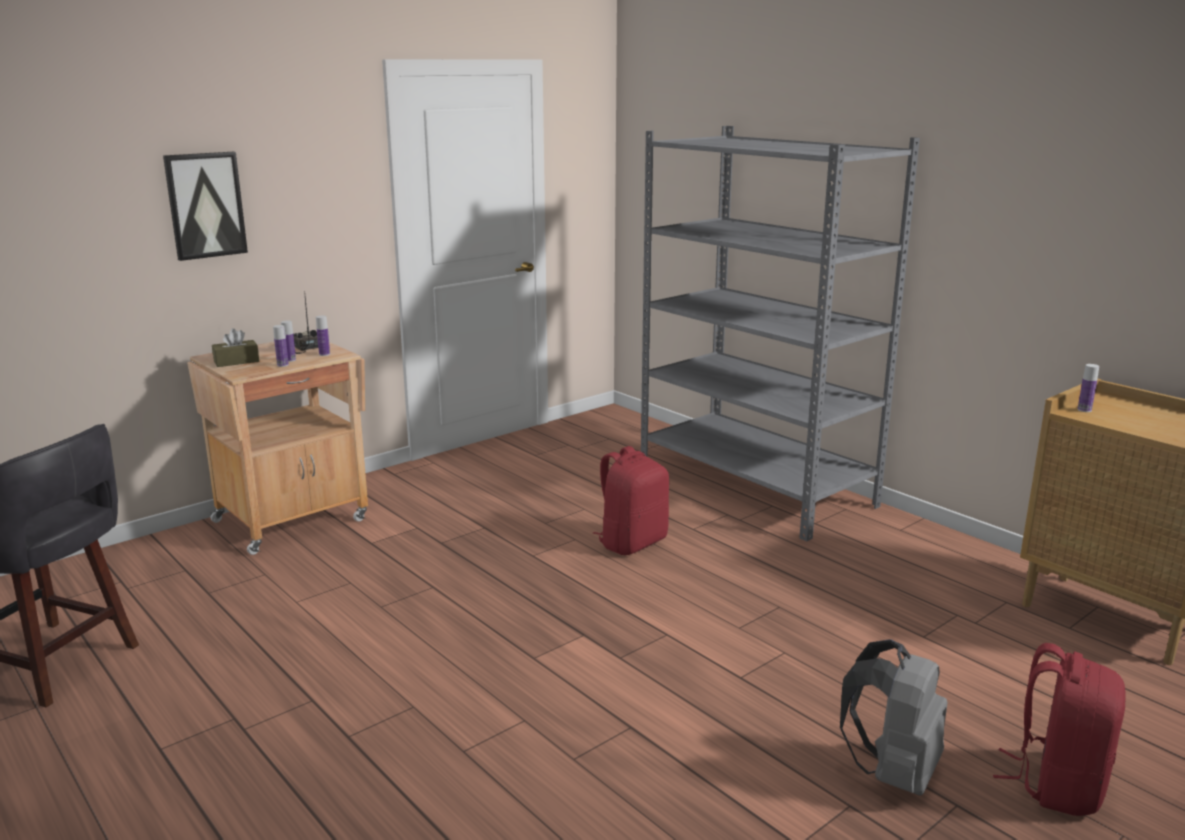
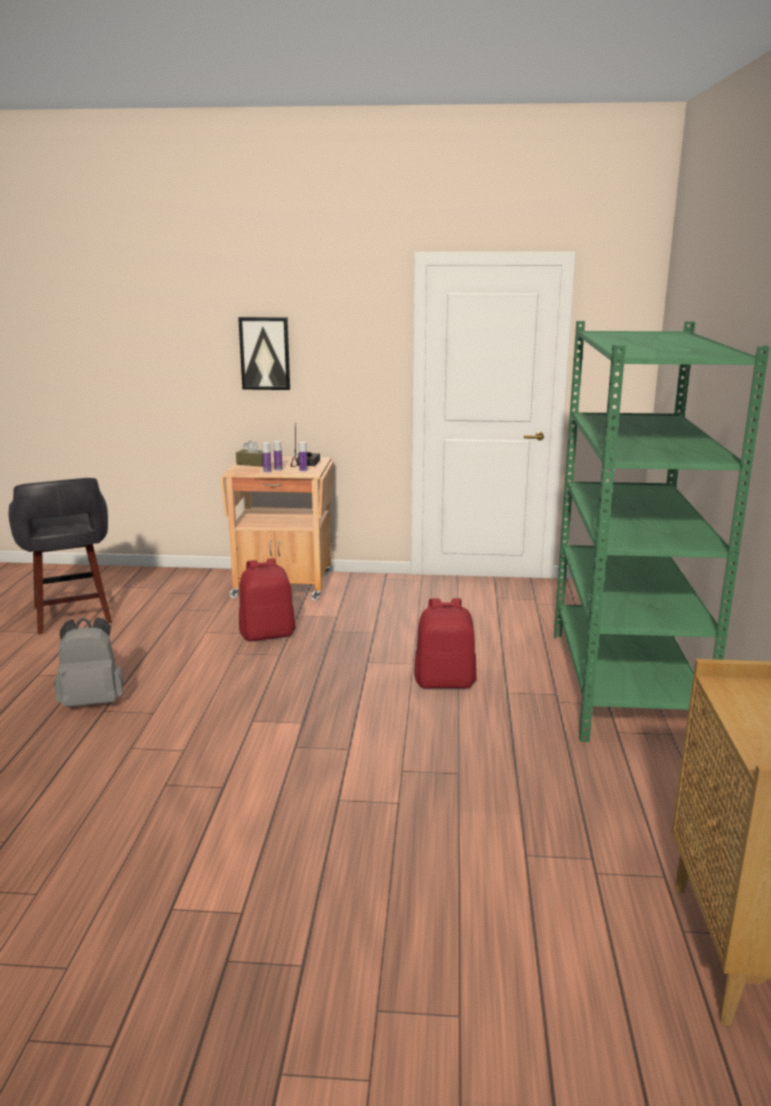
camera: 45 degrees right, 0 degrees up
(755, 487) = (622, 684): grey bookcase -> green bookcase
(893, 772) = (307, 916): grey backpack -> grey backpack (93, 701)
(1056, 784) = (399, 1012): red backpack -> red backpack (268, 634)
(1084, 410) = (744, 687): bottle -> none

